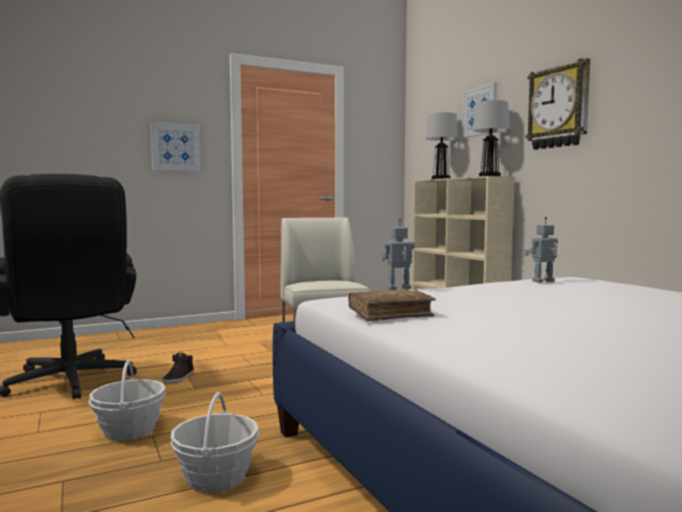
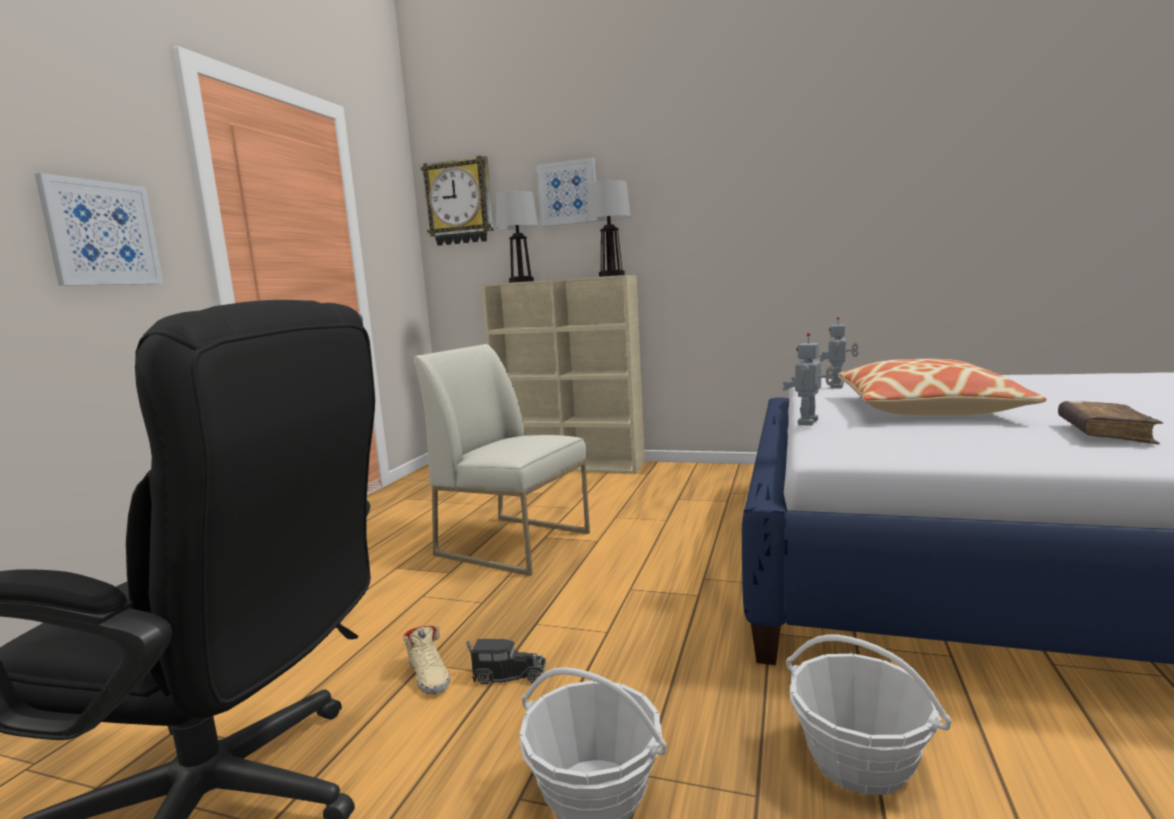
camera: 45 degrees left, 5 degrees up
(179, 378) = (429, 674): black shoe -> beige shoe
(196, 389) = (506, 675): none -> toy truck
(390, 314) = (972, 448): brown book -> brown book (1104, 433)
(508, 300) = (926, 409): none -> pillow
(559, 107) = (694, 194): wall clock -> wall clock (459, 202)

